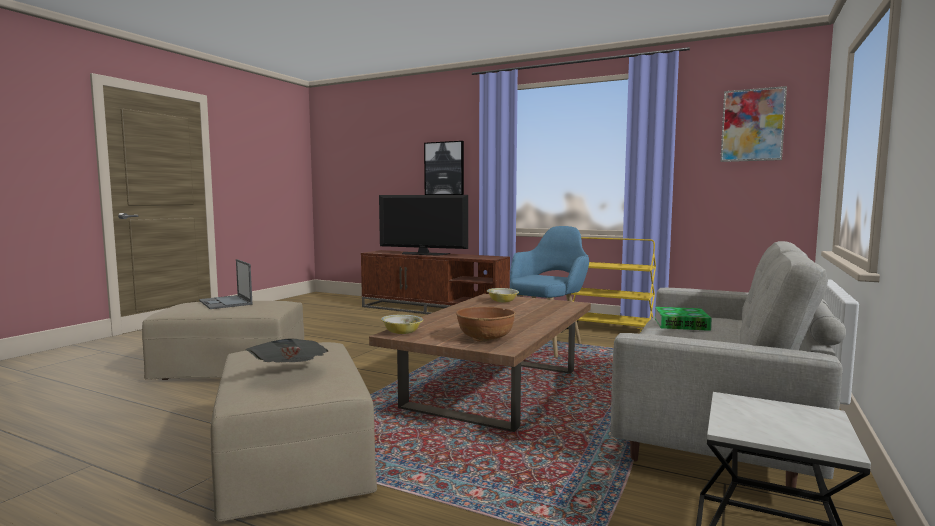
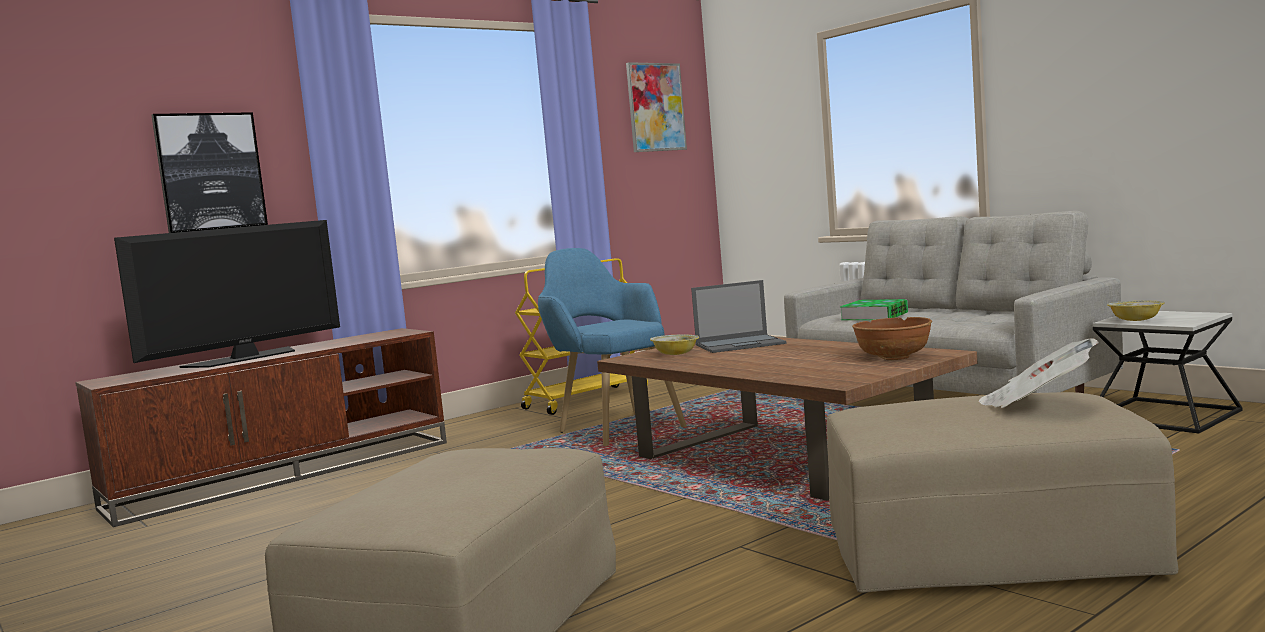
camera: 65 degrees left, 0 degrees up
(226, 302) = (439, 477): laptop -> laptop (741, 344)
(402, 333) = (839, 380): bowl -> bowl (1136, 320)

